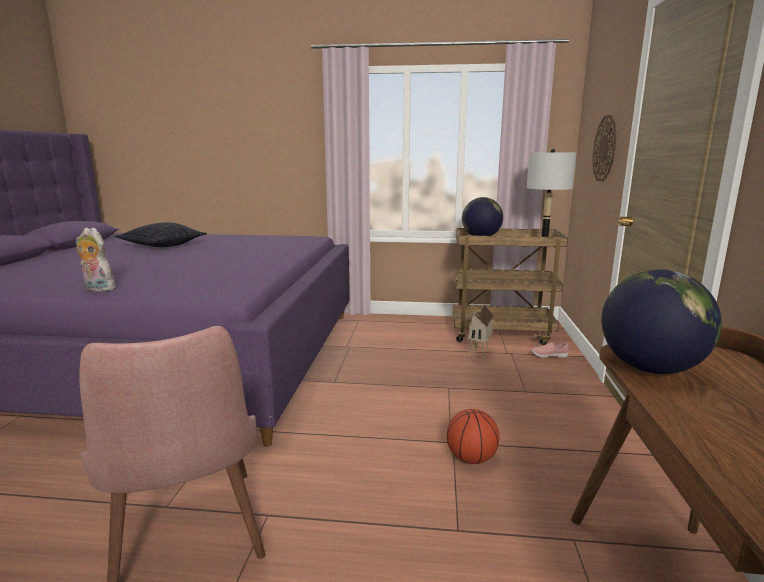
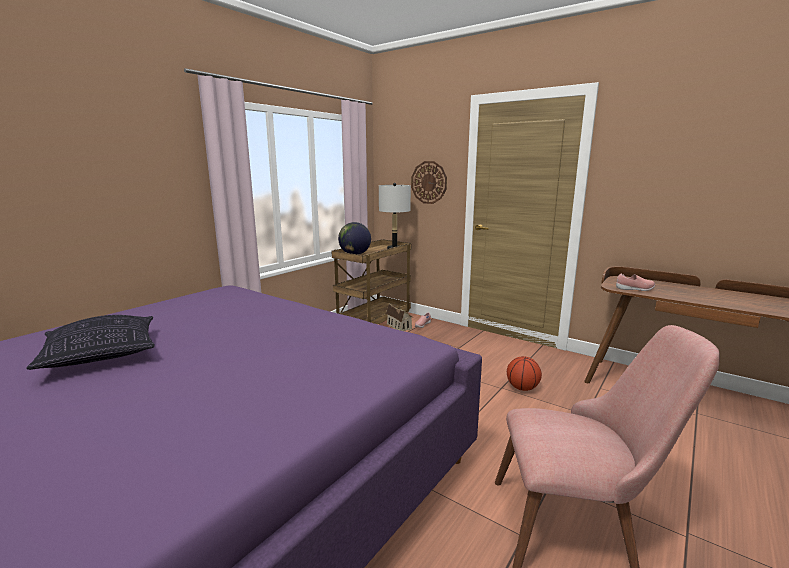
camera: 60 degrees left, 0 degrees up
(97, 289) = (324, 406): plush toy -> none
(650, 368) = (635, 289): globe -> pink shoe

